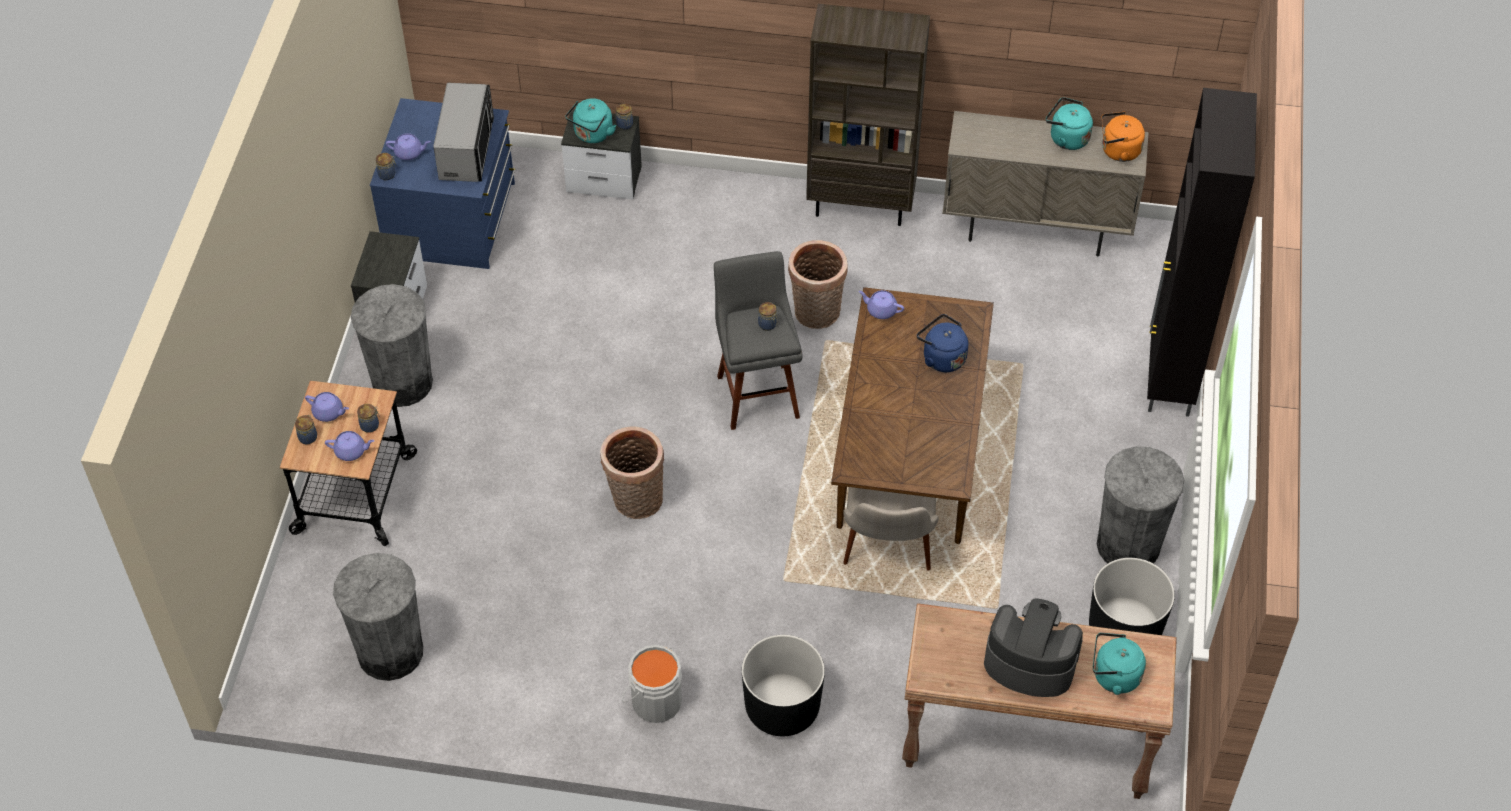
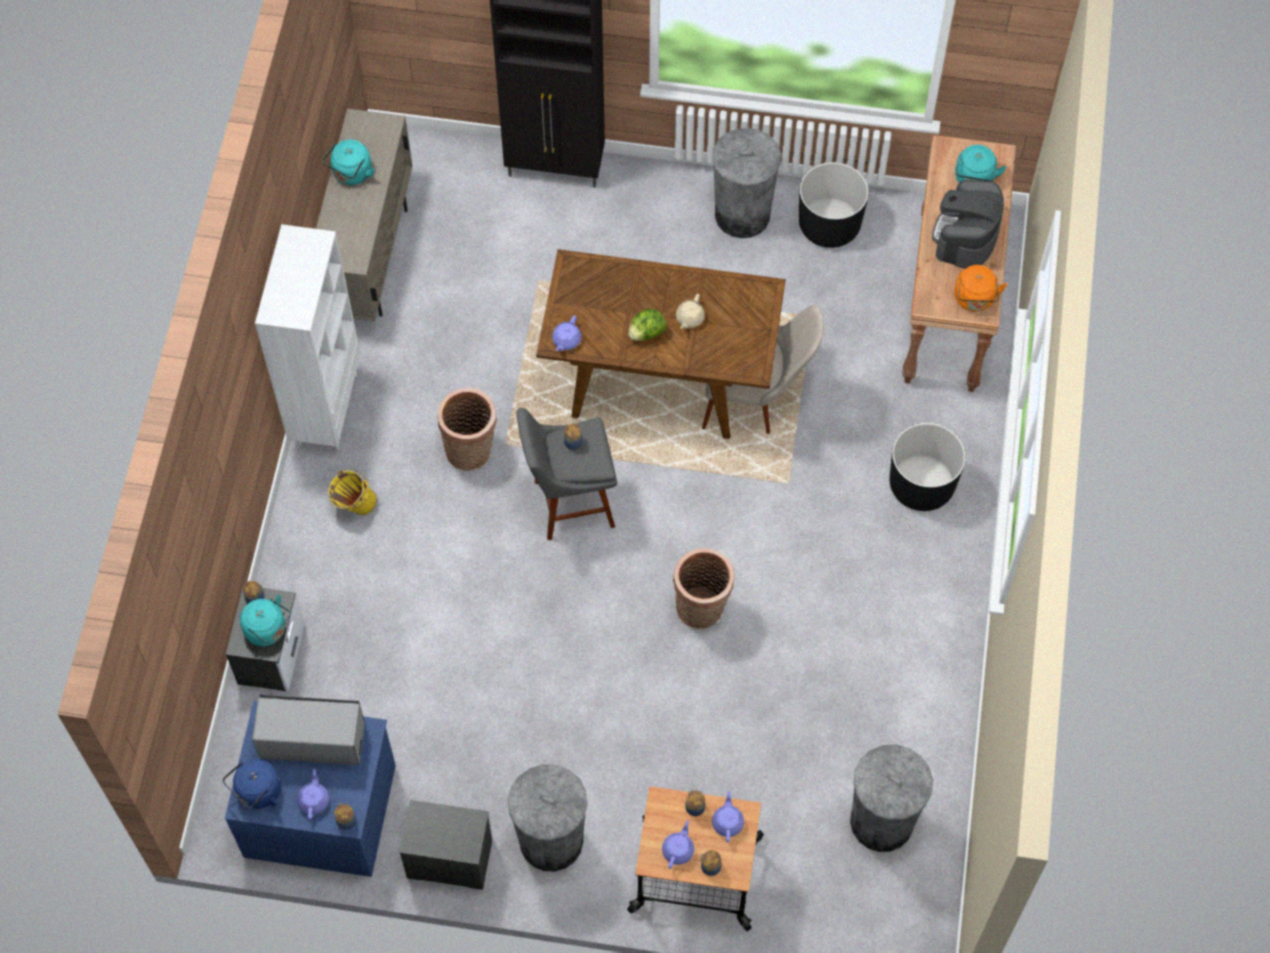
camera: 90 degrees left, 10 degrees up
(654, 700) = (920, 588): grey bucket -> none
(754, 229) = (354, 507): none -> yellow bucket
(861, 205) = (326, 408): brown bookcase -> white bookcase
(893, 376) = (646, 333): none -> lettuce
(913, 412) = (689, 319): none -> beige teapot
(941, 357) = (624, 293): blue kettle -> blue kettle (257, 793)
(1118, 151) = (371, 134): orange kettle -> orange kettle (974, 300)

